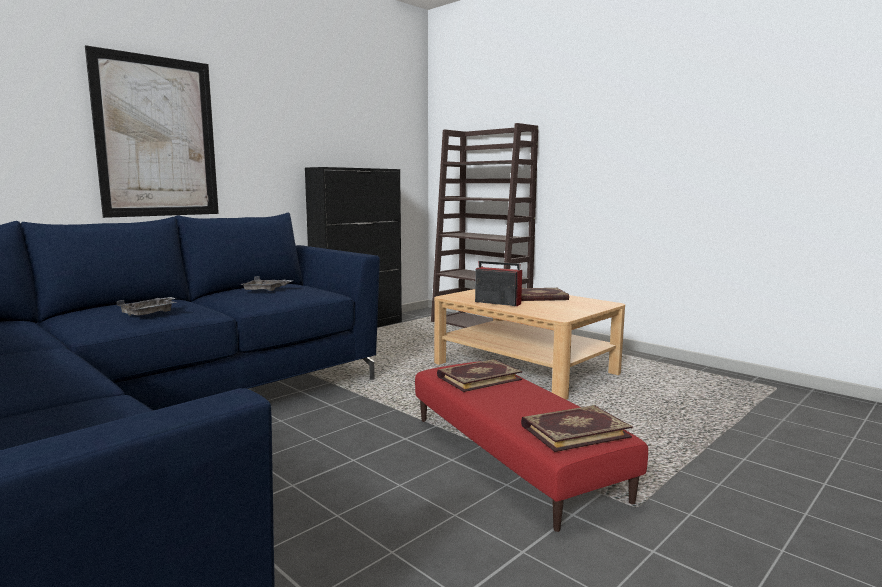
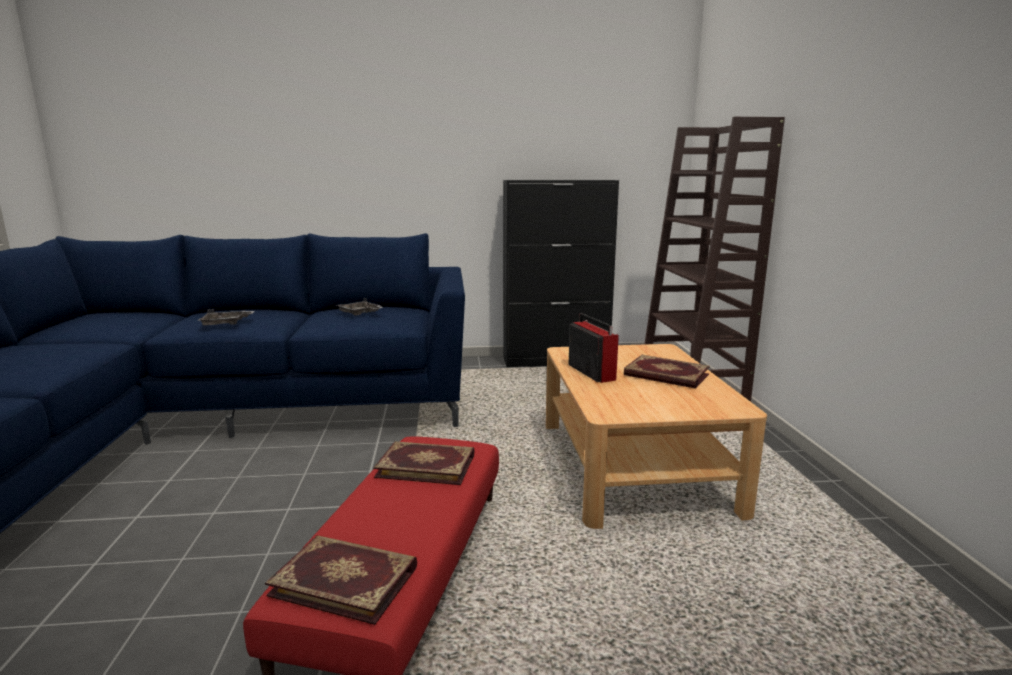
camera: 40 degrees right, 5 degrees up
(157, 137) = (349, 155): picture -> none

